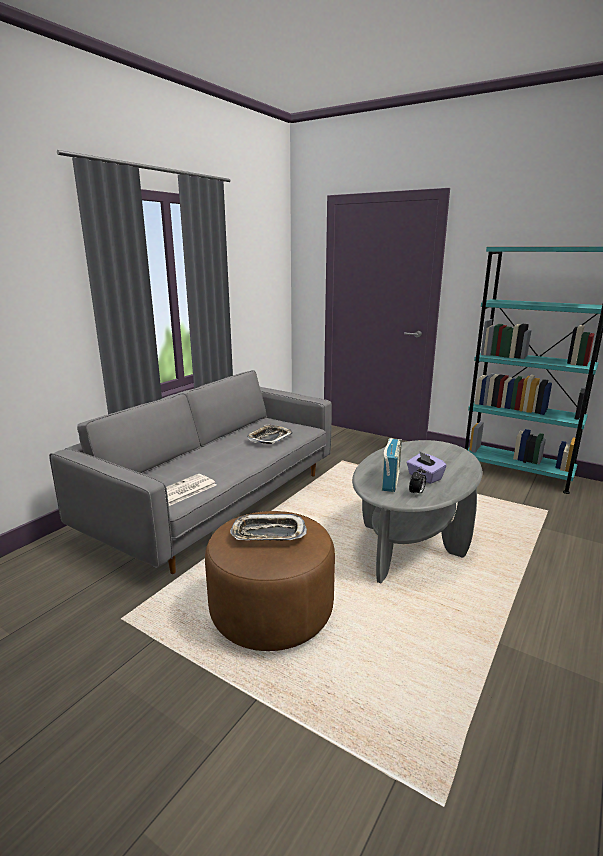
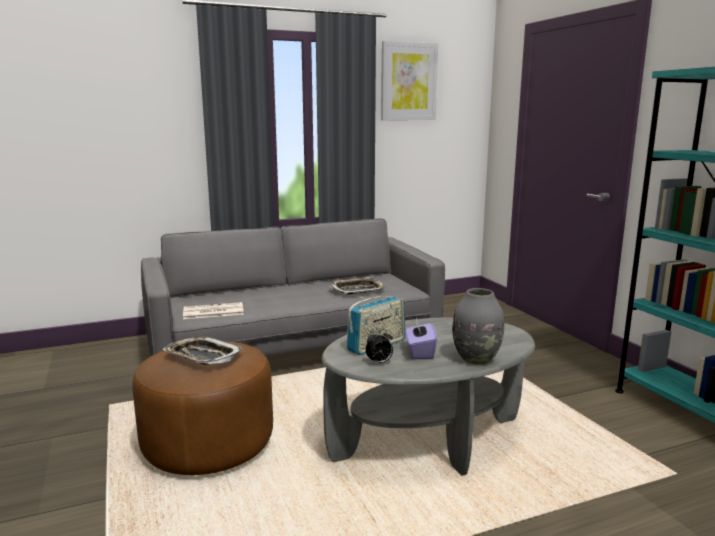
camera: 35 degrees right, 5 degrees down
(241, 242) = (408, 82): none -> picture
(462, 471) = (476, 359): none -> grey vase

